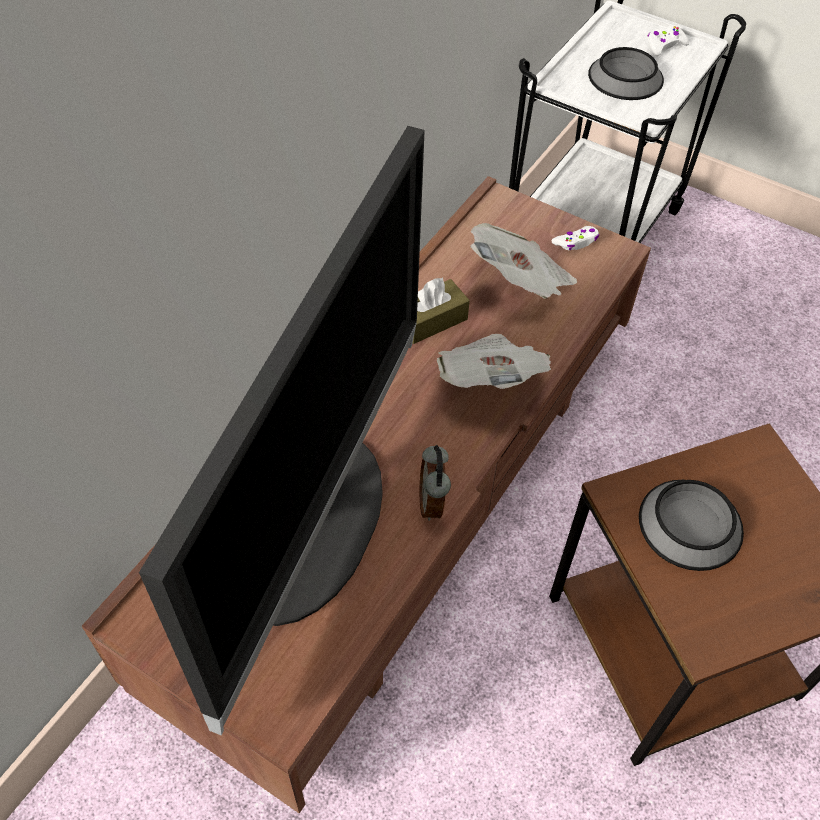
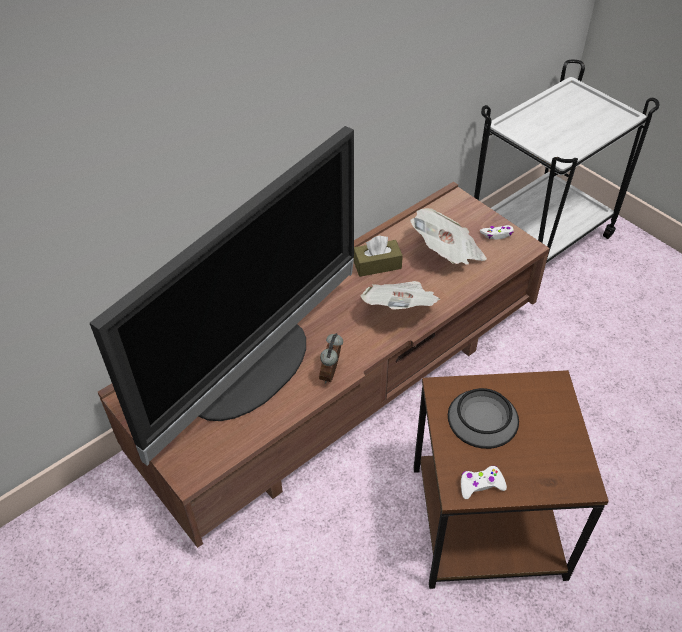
camera: 20 degrees right, 5 degrees down
(625, 77) = (560, 129): bowl -> none
(665, 45) = (599, 112): white game controller -> white game controller (480, 485)

